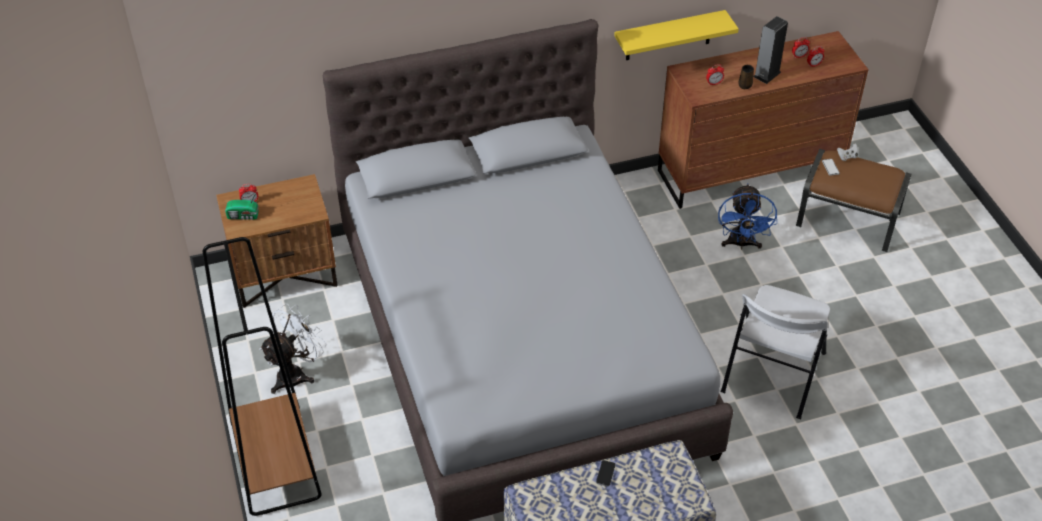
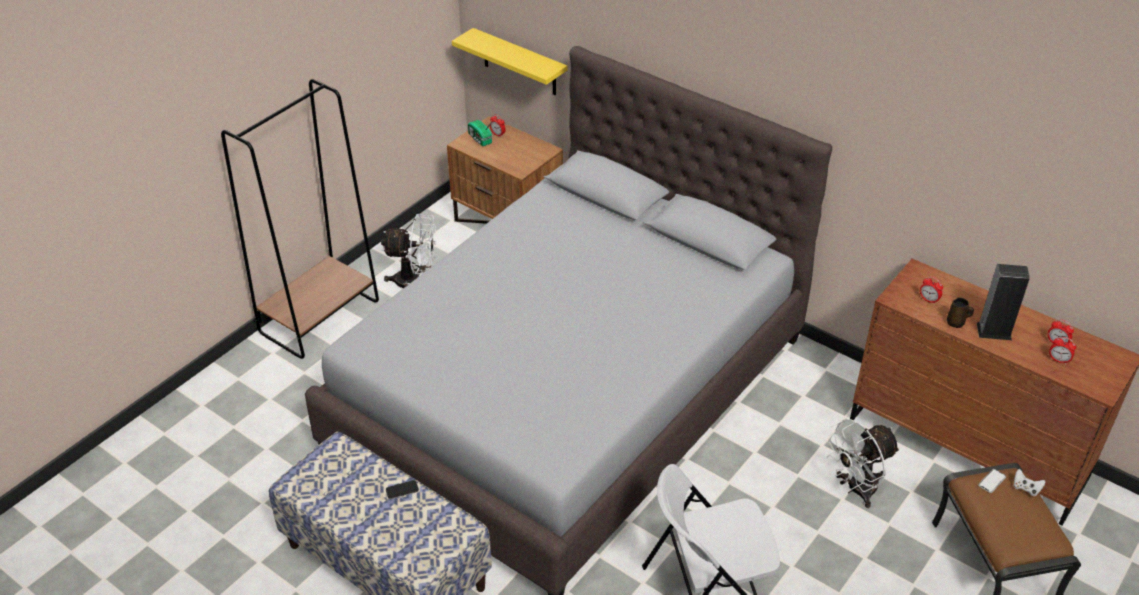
camera: 55 degrees right, 5 degrees down
(668, 36) = (923, 223): yellow shelf -> yellow shelf (519, 63)
(741, 244) = (855, 489): blue fan -> white fan

